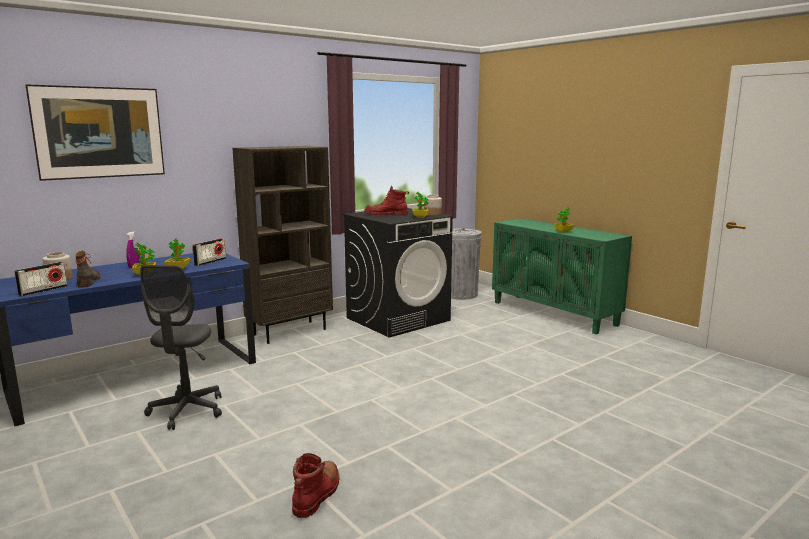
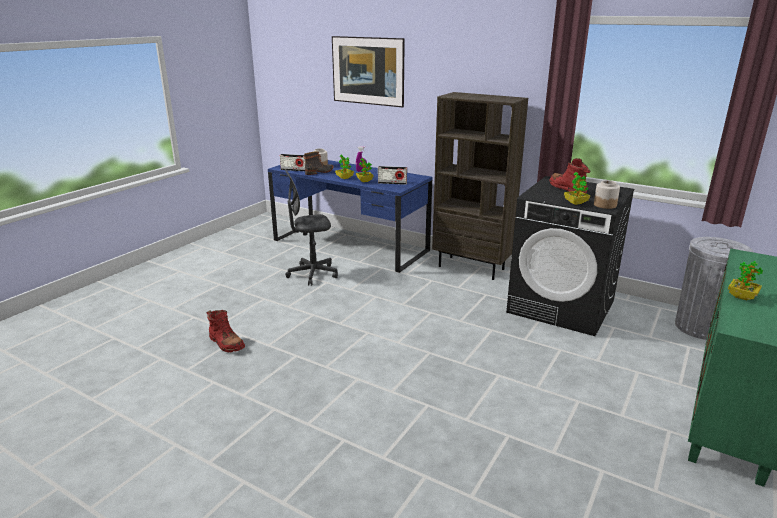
camera: 70 degrees right, 10 degrees up
(317, 495) = (226, 343): red boot -> red boot turned 45 degrees clockwise

